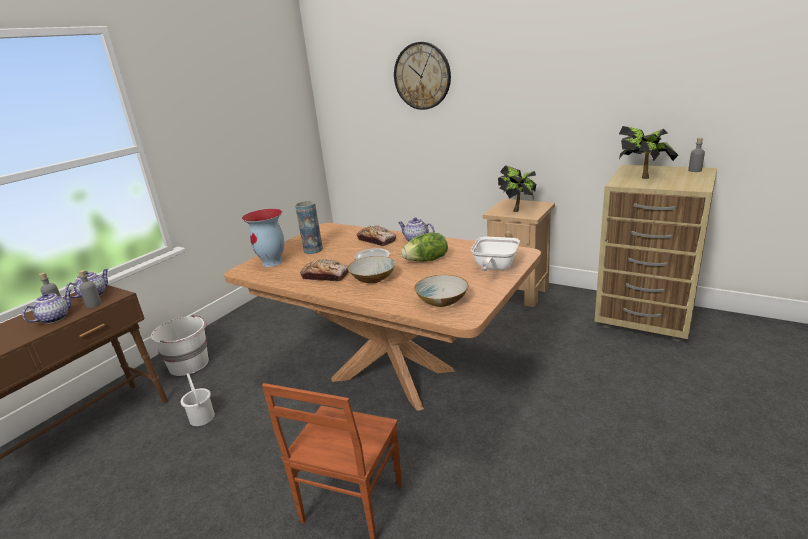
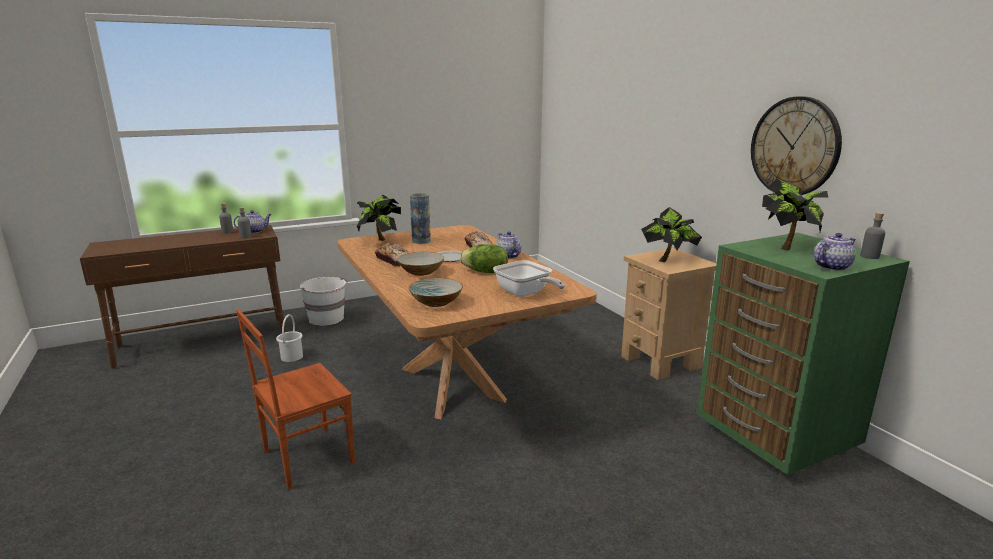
camera: 30 degrees right, 5 degrees down
(55, 318) = (216, 238): teapot -> teapot (831, 267)
(272, 262) = (380, 241): vase -> potted plant
(422, 76) = (624, 97): wall clock -> wall clock (794, 147)
(494, 268) = (525, 294): frying pan -> frying pan turned 90 degrees counterclockwise
(644, 318) = (774, 439): brown dresser -> green dresser

